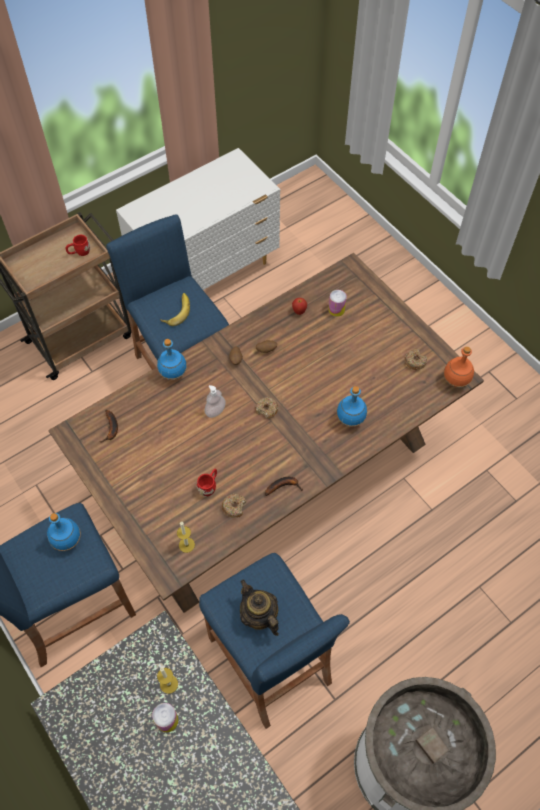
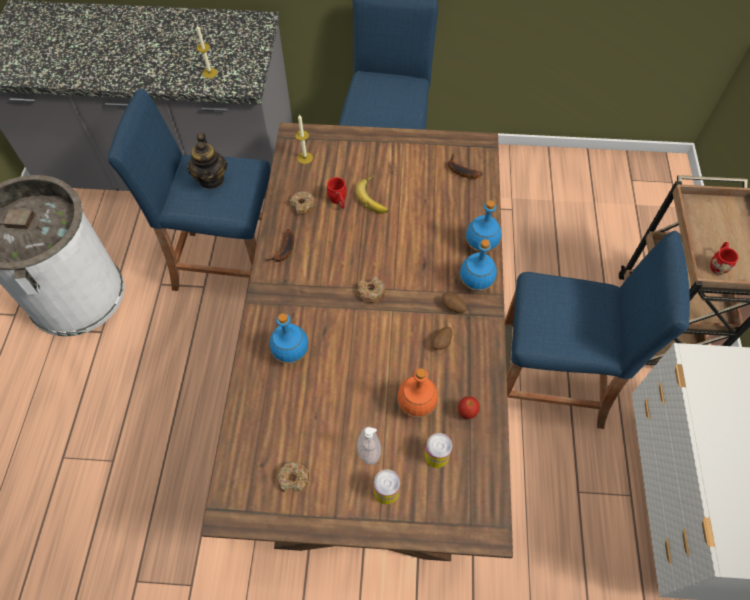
camera: 130 degrees right, 0 degrees up
(67, 540) = (390, 110): blue bottle -> blue bottle (476, 284)
(167, 720) = (190, 60): can -> can (386, 491)
(176, 311) = (571, 313): banana -> banana (375, 197)
(215, 411) = (409, 252): soap dispenser -> soap dispenser (369, 451)
(259, 616) = (211, 179): teapot -> teapot turned 75 degrees clockwise
(456, 381) = (229, 500): orange bottle -> orange bottle (416, 406)

